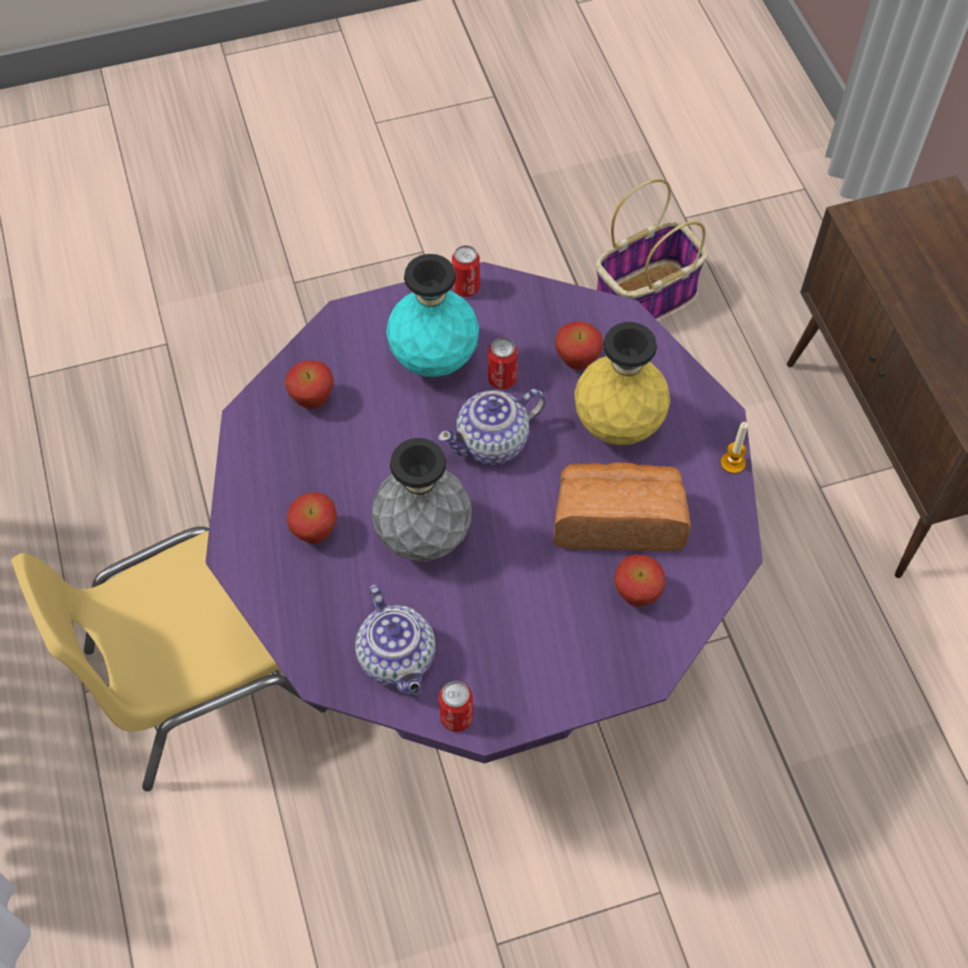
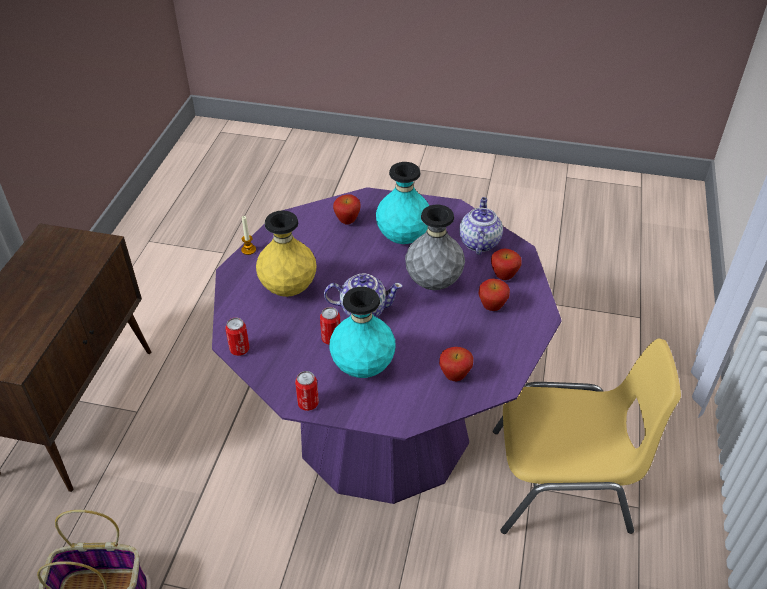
camera: 150 degrees left, 15 degrees down
(456, 717) = (465, 214): can -> can (239, 349)
(523, 604) = (403, 238): none -> turquoise vase
(577, 362) = (280, 329): apple -> apple (504, 277)
(617, 520) = (328, 251): bread -> none

